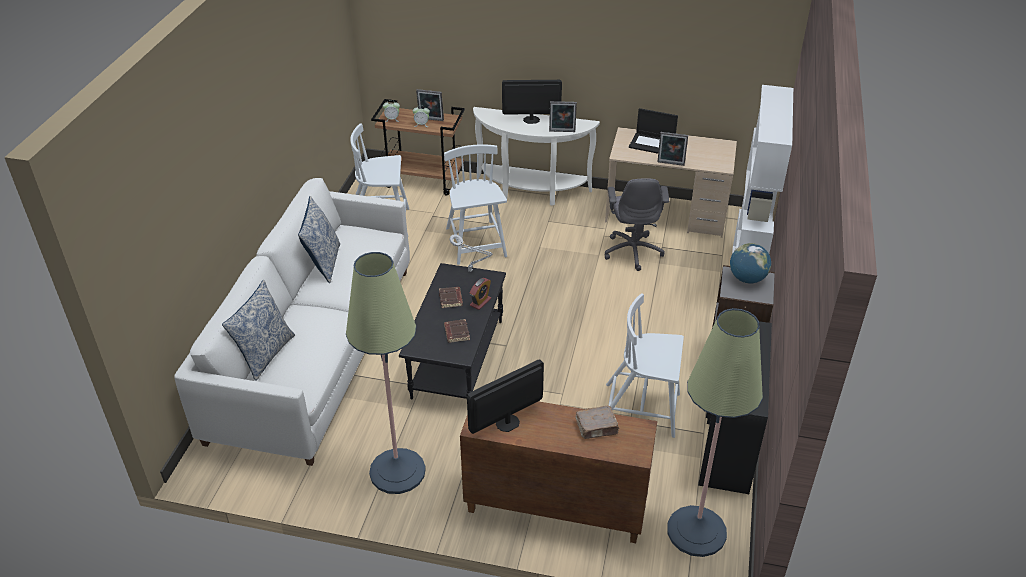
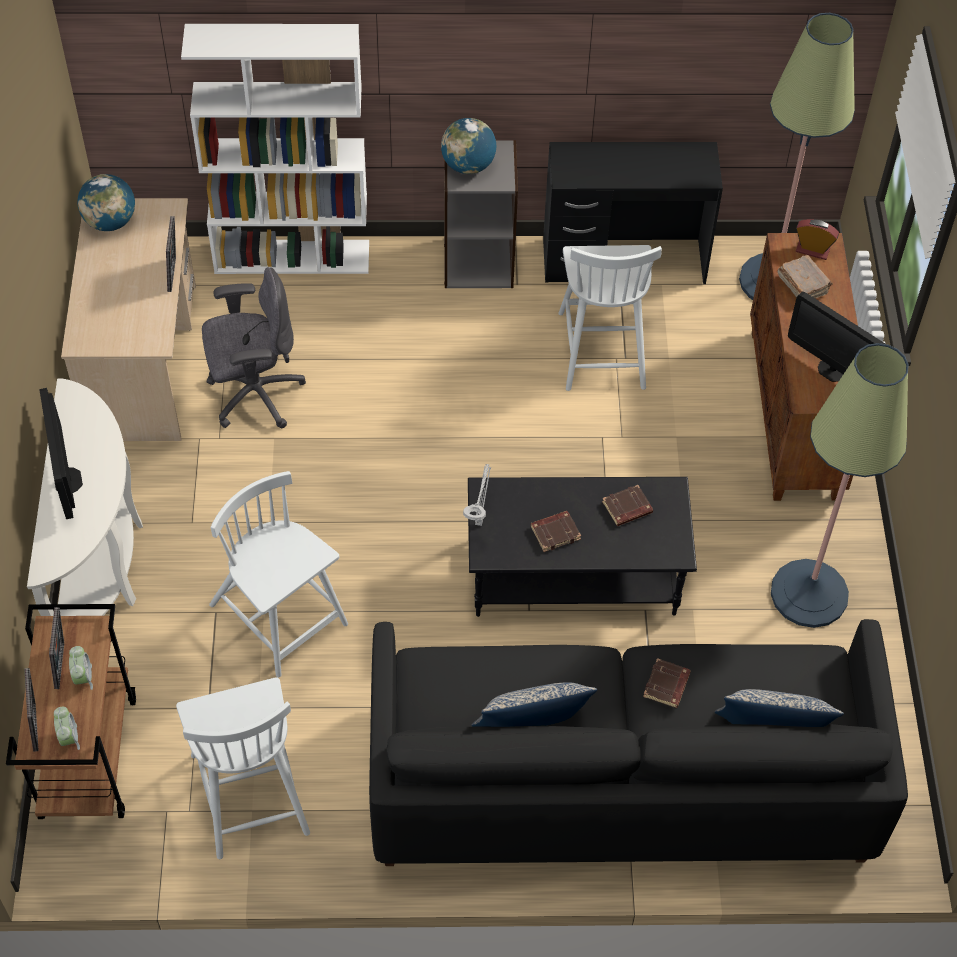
camera: 105 degrees left, 15 degrees up
(314, 350) = (619, 780): white sofa -> black sofa
(320, 317) = (667, 686): none -> brown book
(476, 243) = (280, 617): white chair -> white chair turned 75 degrees clockwise
(480, 302) = (550, 494): alarm clock -> alarm clock (812, 250)
(562, 132) = (106, 427): picture frame -> picture frame (38, 727)
(652, 144) = (113, 303): laptop -> none
(716, 147) = (110, 222): none -> globe

